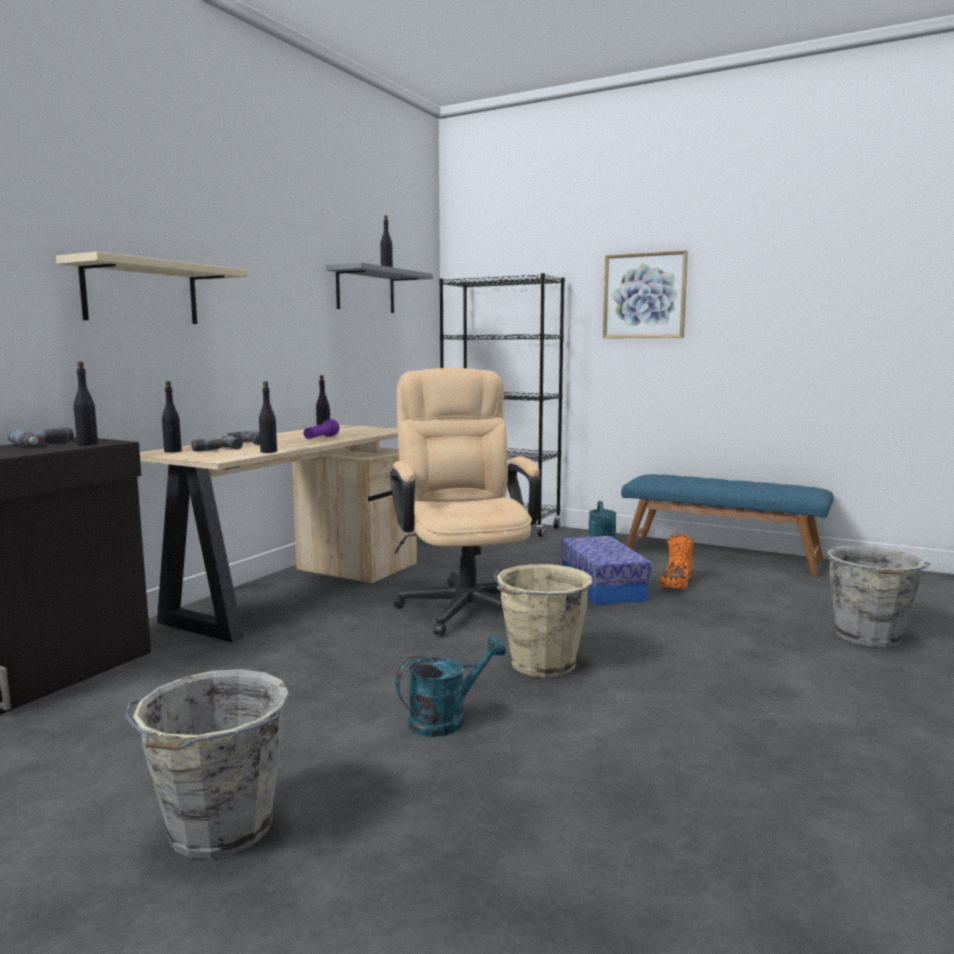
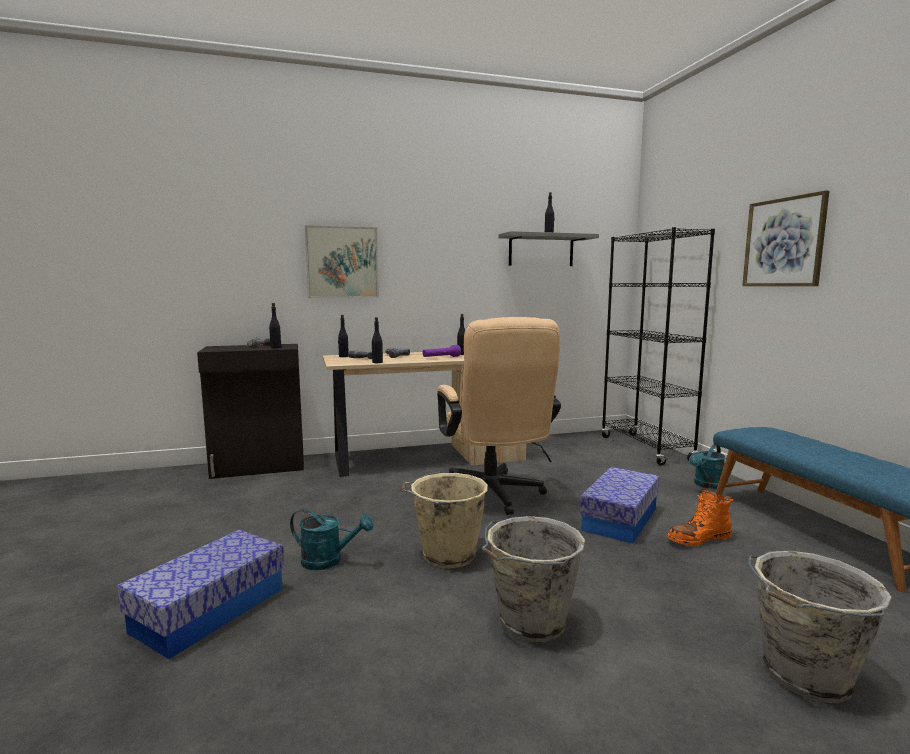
camera: 45 degrees right, 0 degrees up
(141, 293) = (342, 262): beige shelf -> picture
(218, 830) = (156, 562): grey bucket -> grey bucket (530, 622)
(436, 821) = (209, 610): none -> storage box
(464, 604) = (493, 496): beige office chair -> beige office chair turned 135 degrees clockwise

